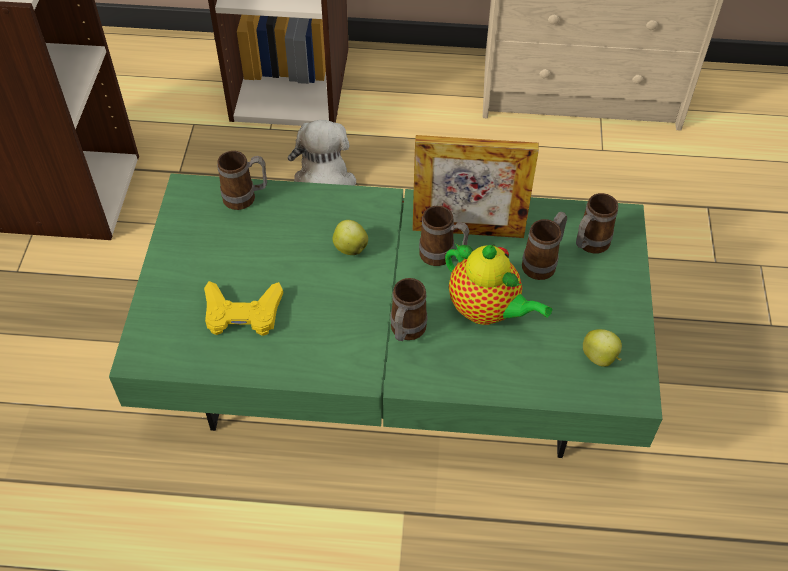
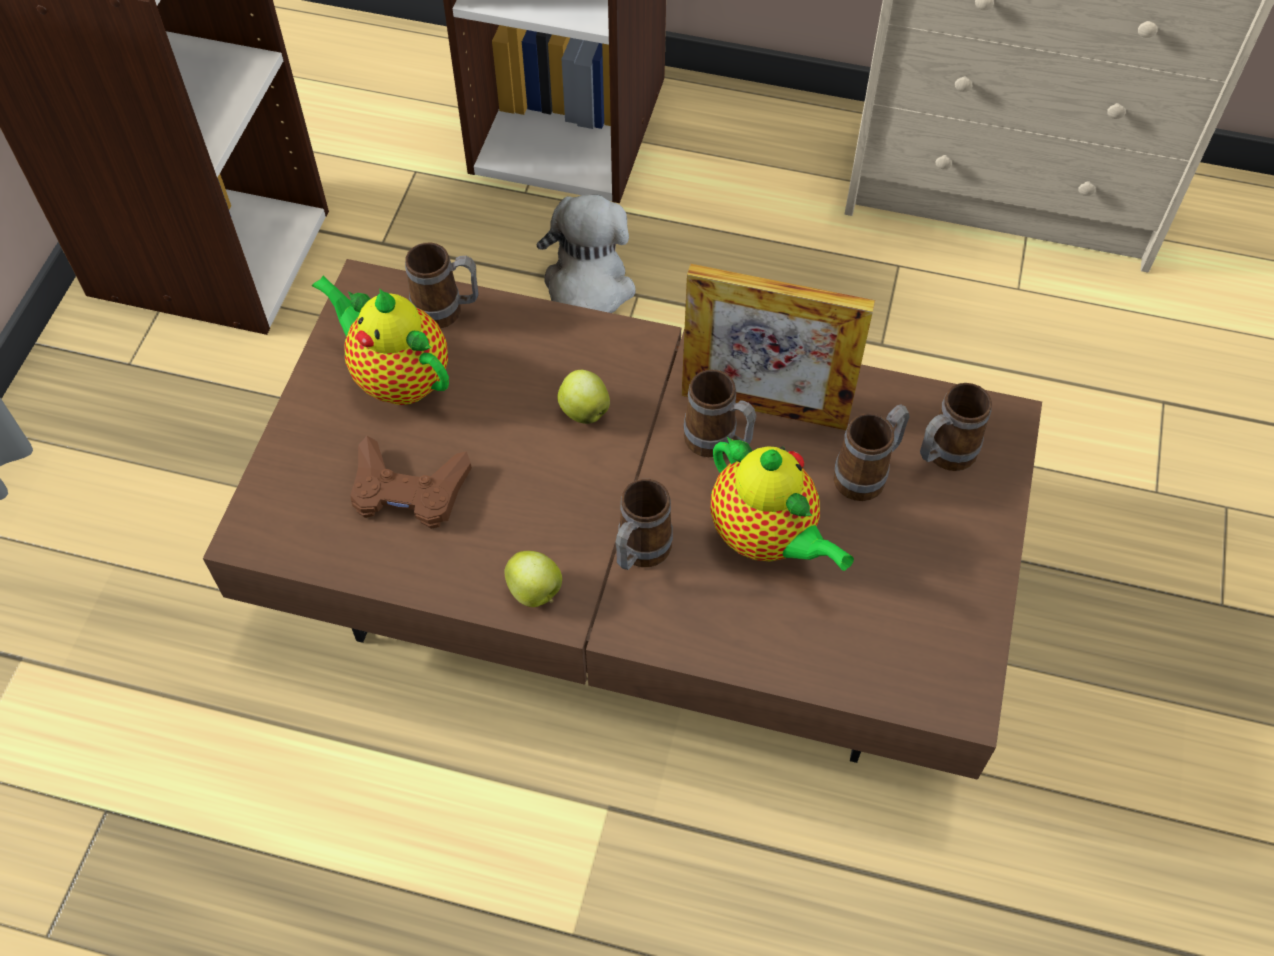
camera: 10 degrees right, 5 degrees up
(220, 243) = (397, 377): none -> teapot
(242, 313) = (408, 490): yellow game controller -> brown game controller
(394, 360) = (639, 575): green coffee table -> brown coffee table
(600, 358) = (922, 637): apple -> apple (536, 592)

